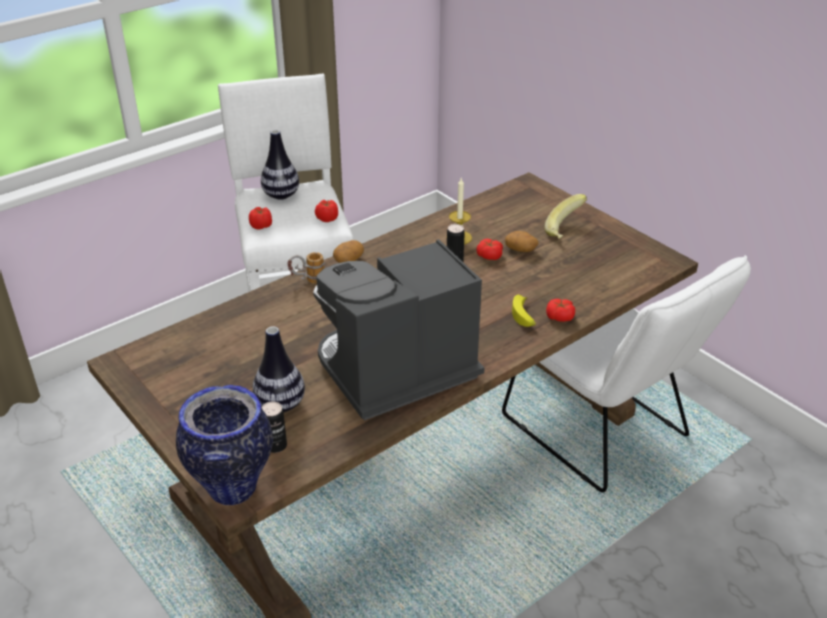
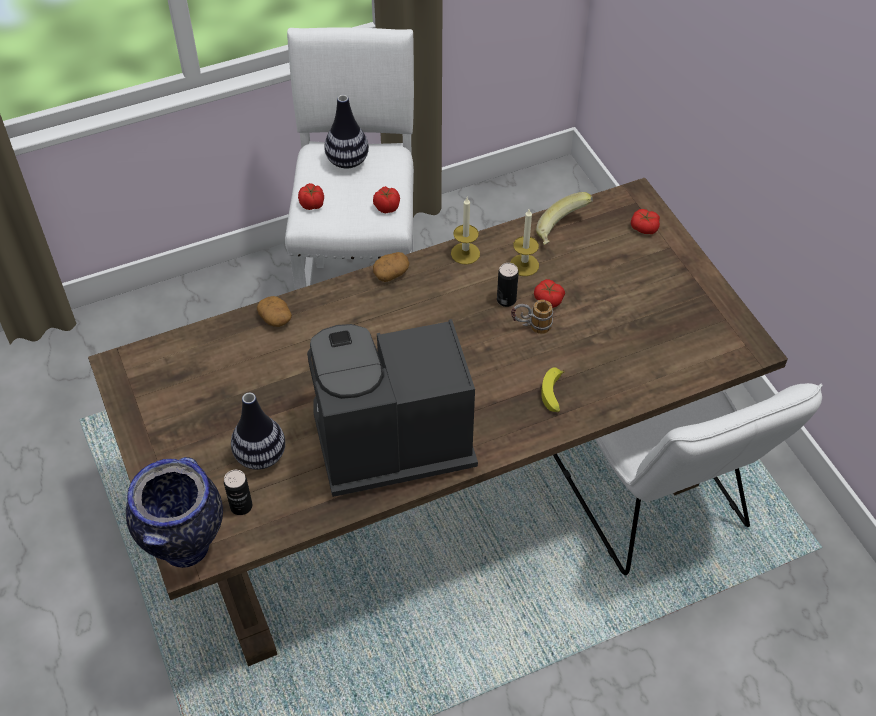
camera: 15 degrees right, 15 degrees up
(307, 280) = (338, 294): mug -> mug (530, 327)
(406, 238) = (465, 253): none -> candle
(521, 249) = (588, 296): potato -> potato (276, 318)
(560, 317) = (593, 404): tomato -> tomato (644, 227)
(566, 230) = (651, 278): banana -> banana (562, 231)

